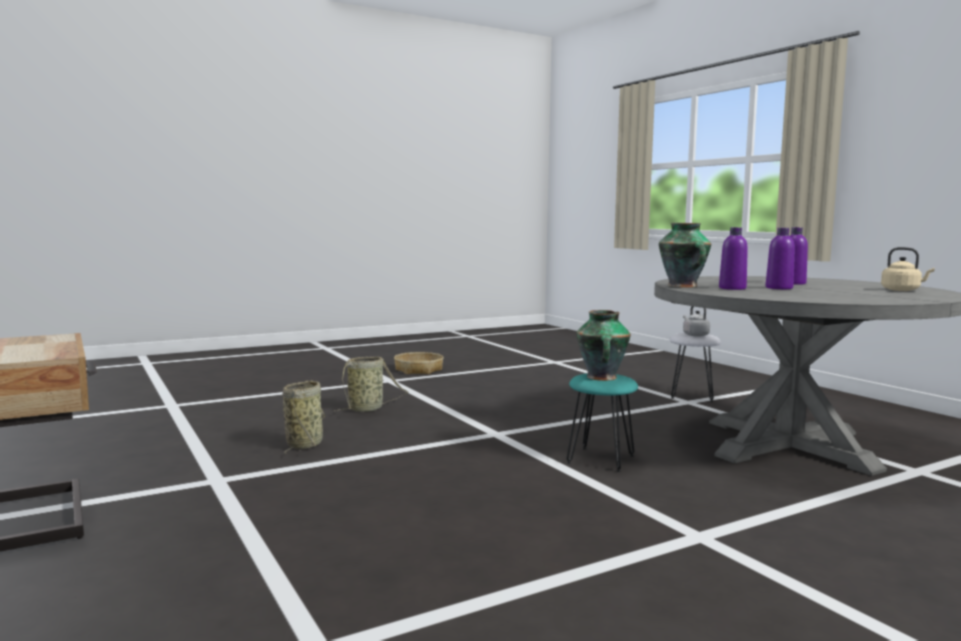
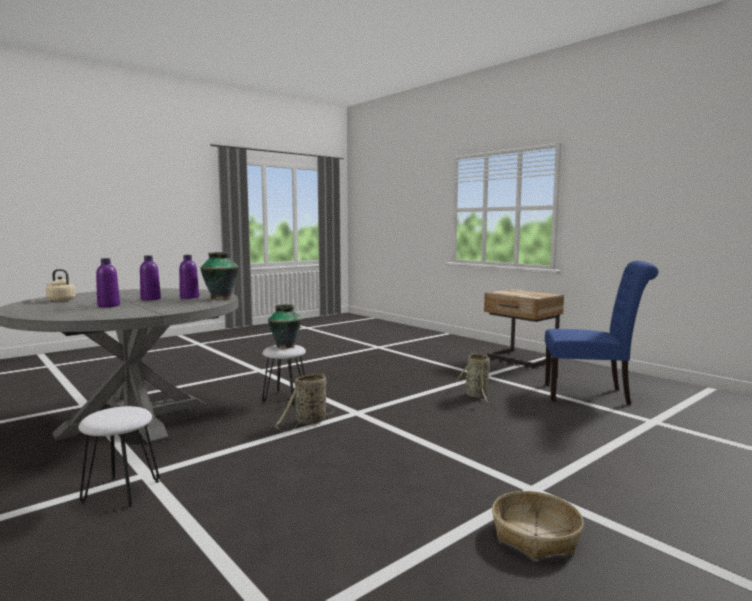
camera: 170 degrees right, 0 degrees up
(140, 434) = (591, 394): none -> blue chair
(368, 409) = (483, 431): basket -> basket (309, 422)
(600, 459) = (285, 399): turquoise stool -> white stool
(694, 335) = (118, 412): grey kettle -> none

